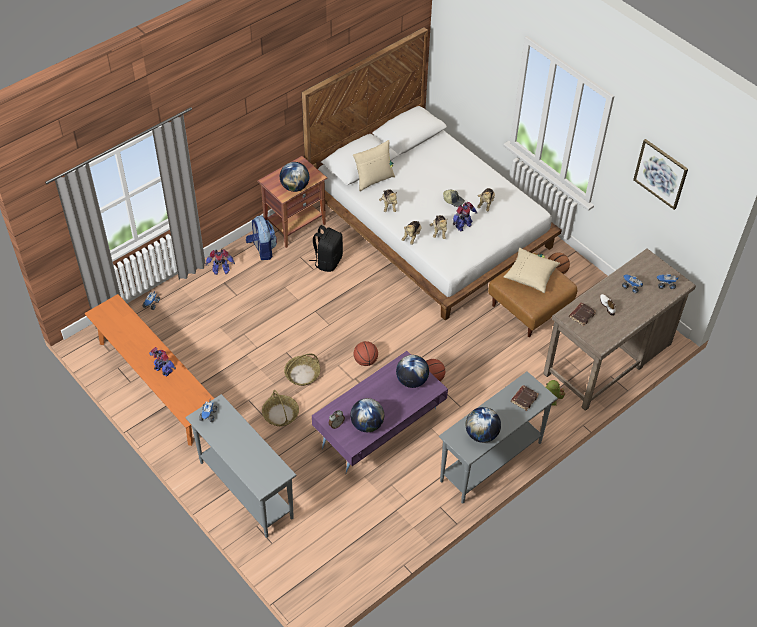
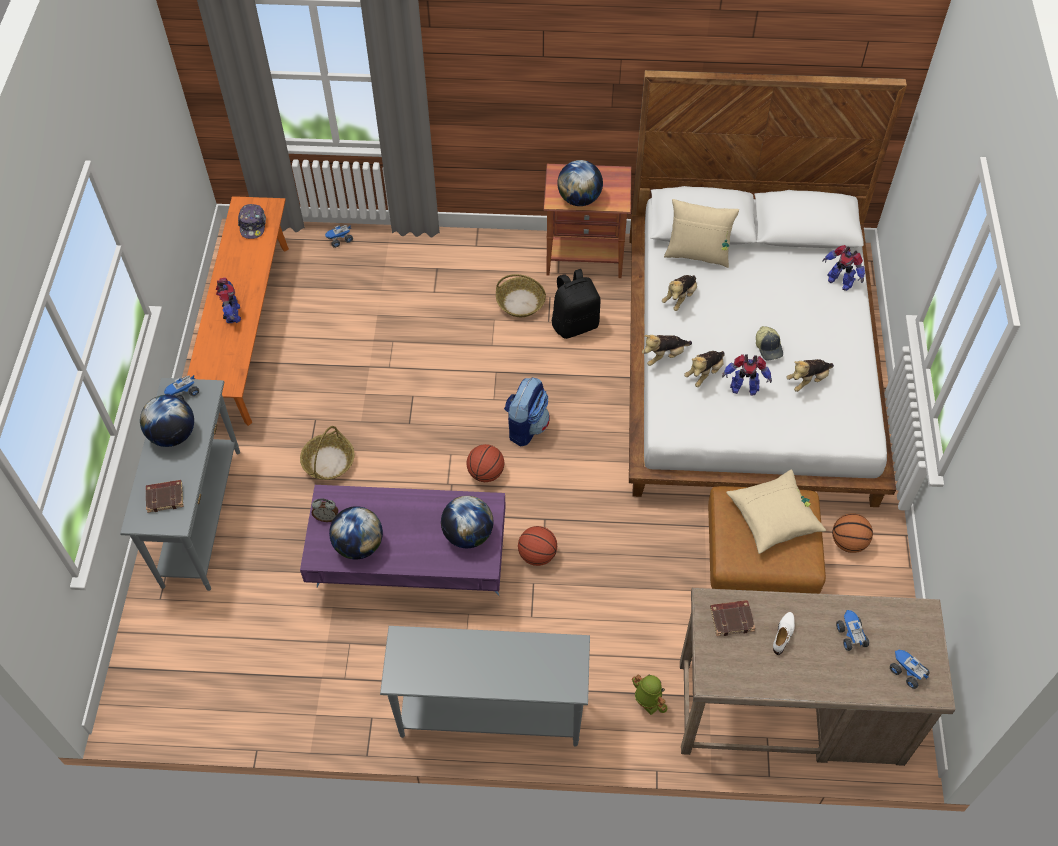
camera: 45 degrees right, 5 degrees up
(117, 319) = (253, 225): none -> cap
(221, 270) = (448, 252): toy robot -> toy robot (840, 281)
(262, 249) = (518, 259): backpack -> backpack (526, 426)
(302, 374) = (401, 434): basket -> basket (520, 302)
(481, 434) = (438, 668): globe -> globe (173, 435)
(524, 398) = (543, 668): brown book -> brown book (165, 497)
(661, 173) = (1009, 498): picture -> none

